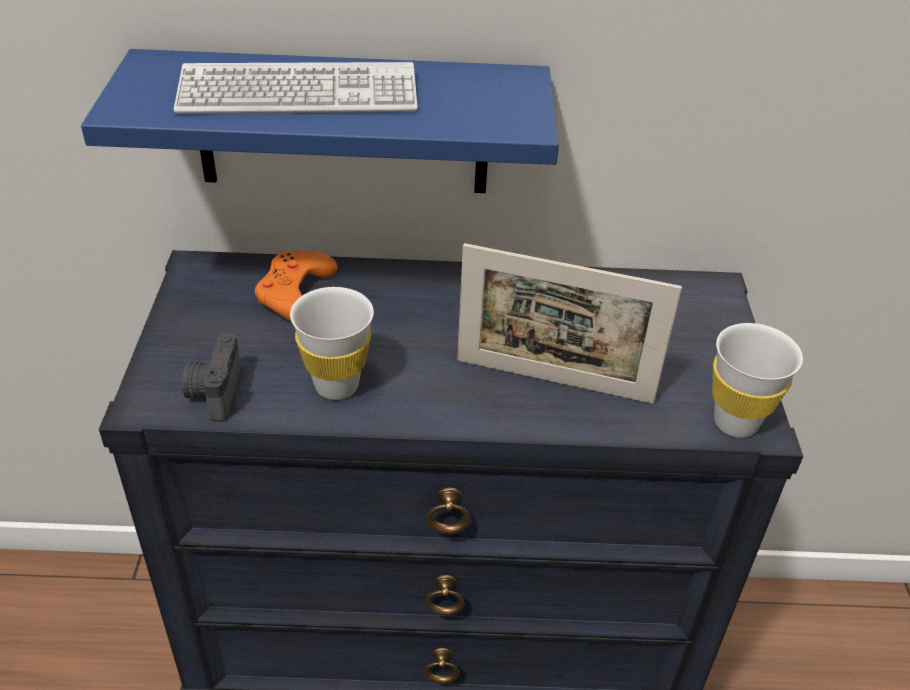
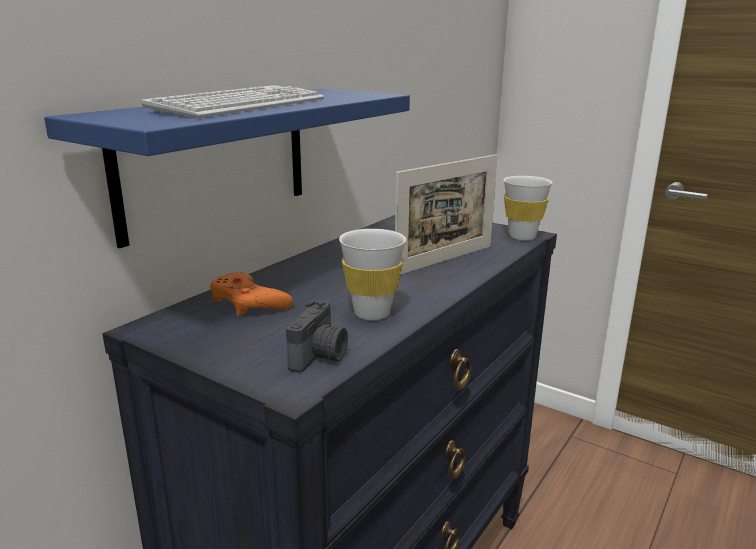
camera: 55 degrees left, 20 degrees down
(214, 393) = (320, 356): camera -> camera turned 105 degrees counterclockwise

